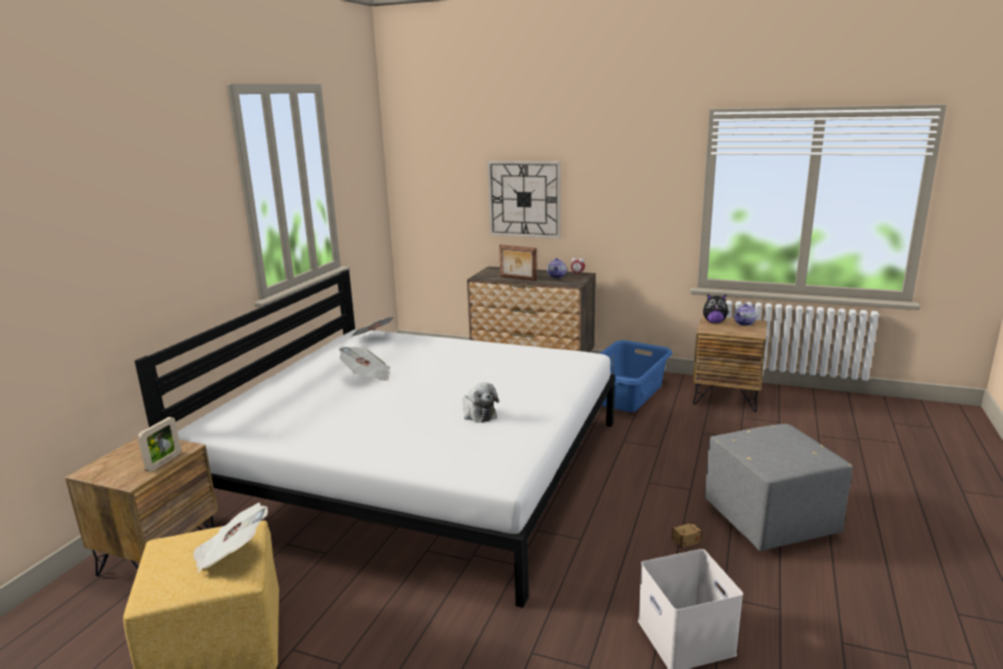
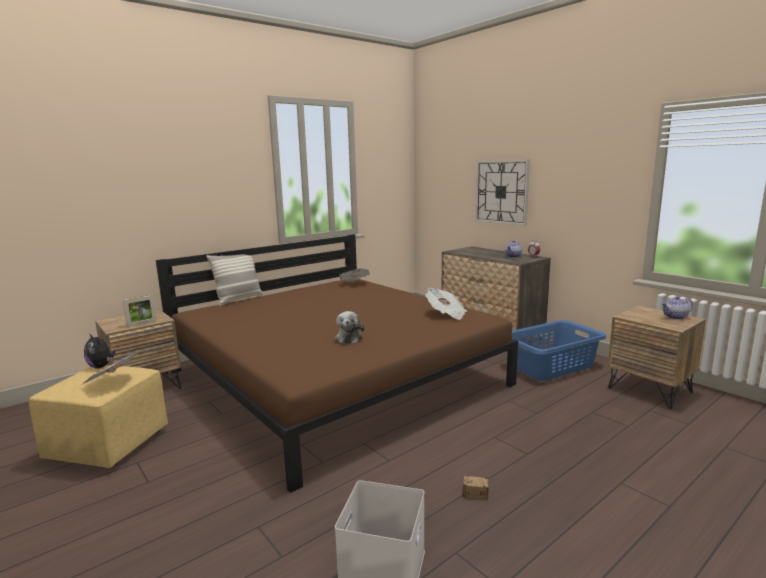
camera: 30 degrees right, 5 degrees down
(242, 392) = (238, 299): none -> pillow
(367, 376) = (315, 303): newspaper -> newspaper (446, 314)
(417, 466) = (335, 377): white bed -> brown bed
(517, 278) = (479, 254): picture frame -> none
(714, 322) = (643, 312): plush toy -> plush toy (101, 366)
(772, 520) = (581, 506): grey ottoman -> none

